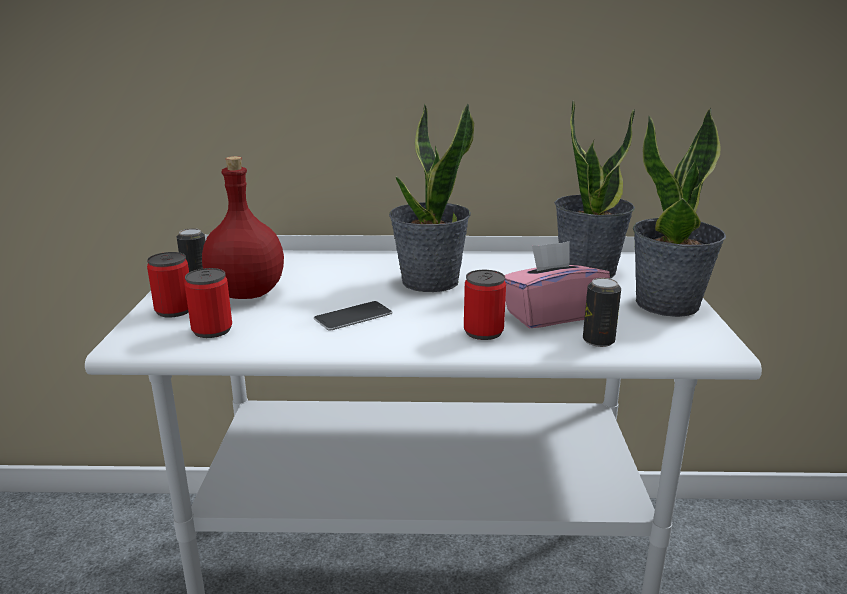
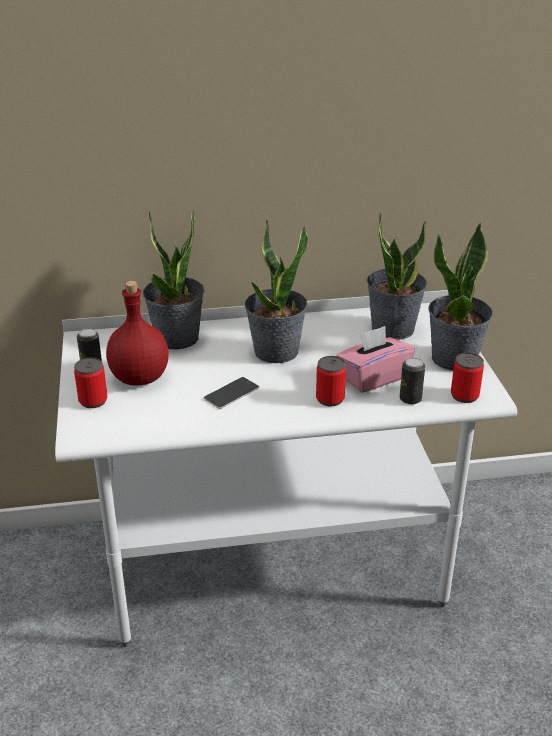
camera: 10 degrees left, 10 degrees up
(212, 330) = (133, 417): can -> can (464, 395)
(315, 263) = (177, 338): none -> potted plant

